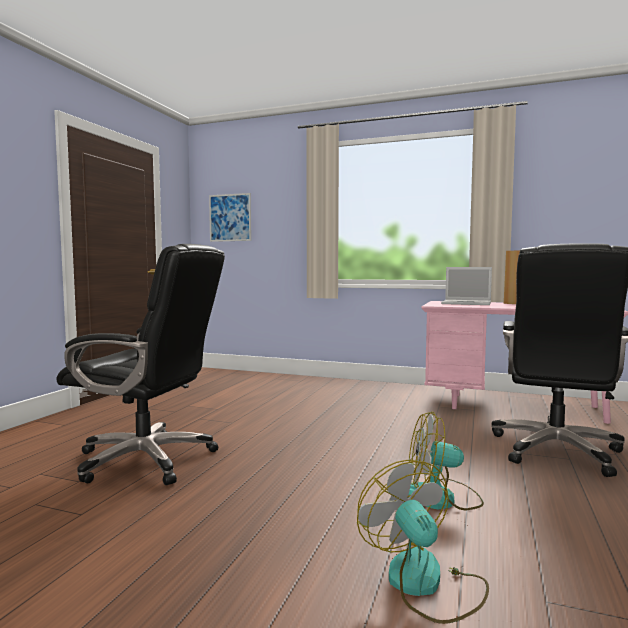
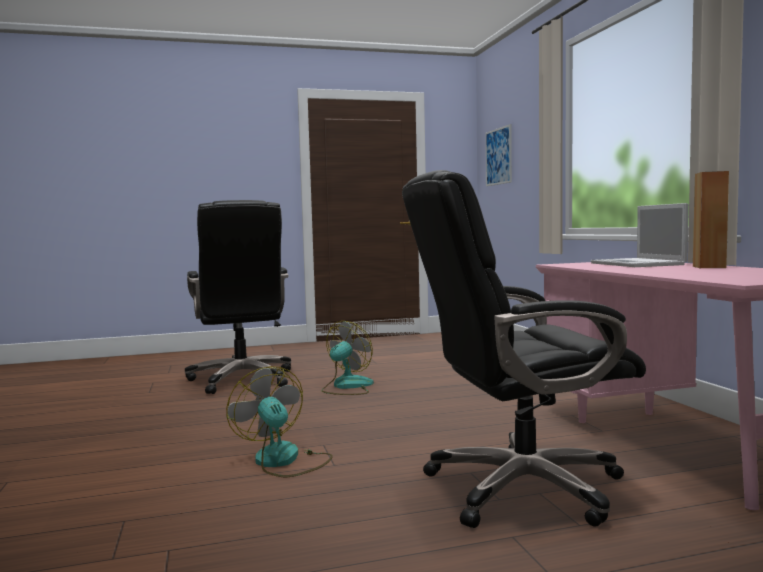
camera: 55 degrees right, 0 degrees up
(425, 583) = (124, 480): fan -> fan (346, 387)

